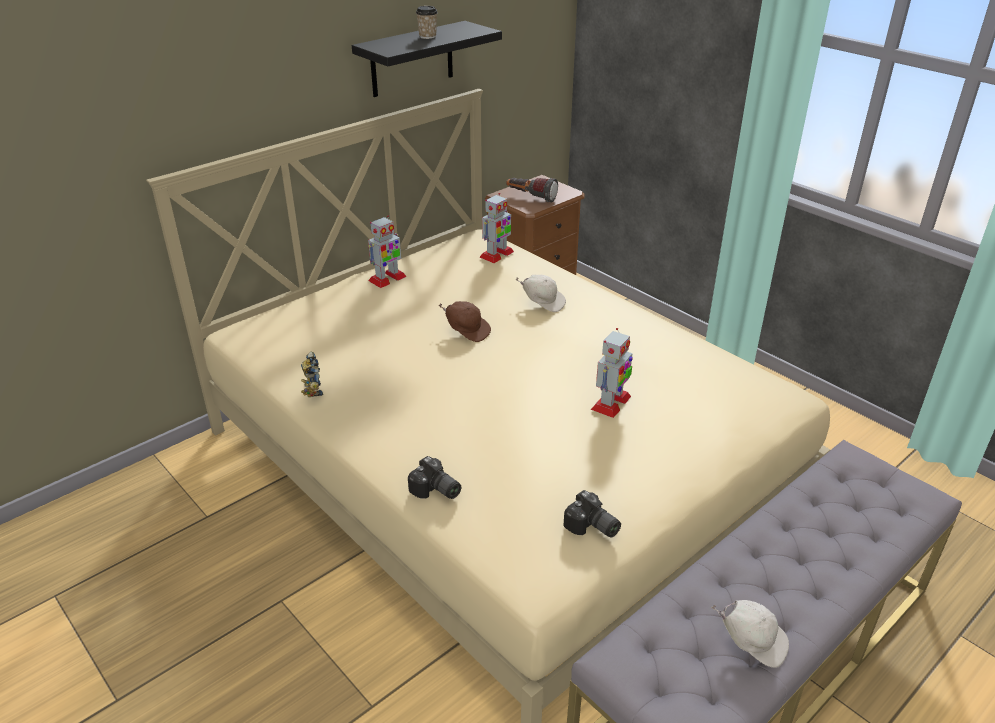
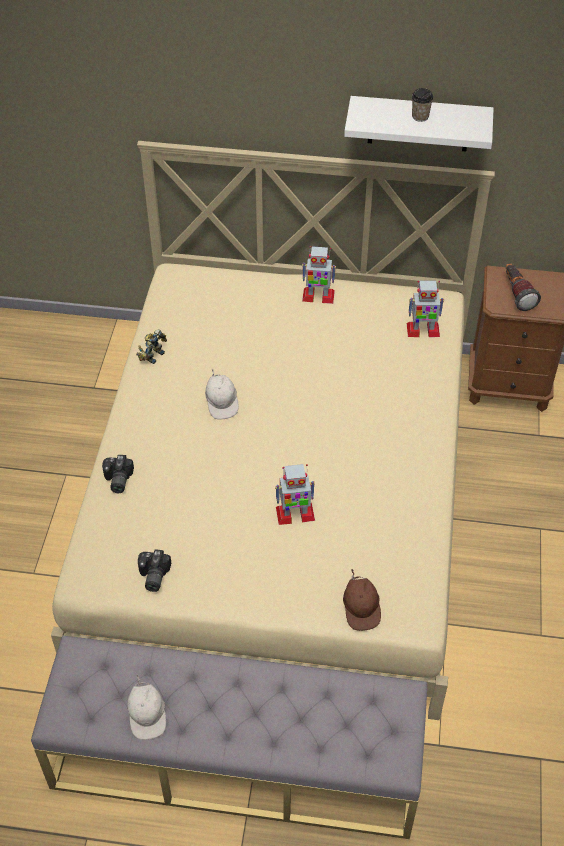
camera: 50 degrees right, 15 degrees up
(412, 59) = (419, 124): black shelf -> white shelf
(467, 331) = (299, 383): brown cap -> brown cap (361, 609)
(543, 302) = (384, 400): white cap -> white cap (222, 403)

